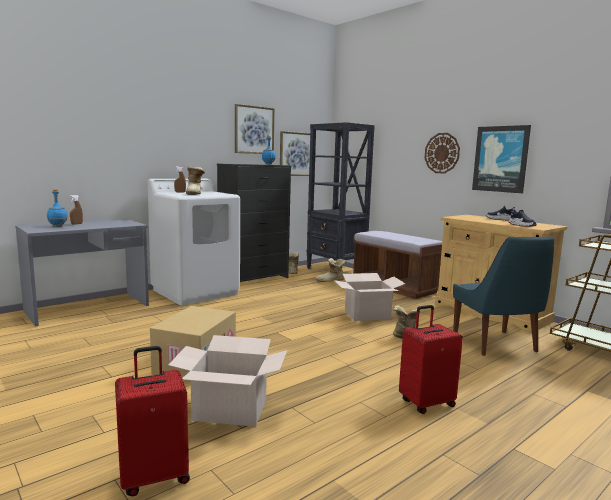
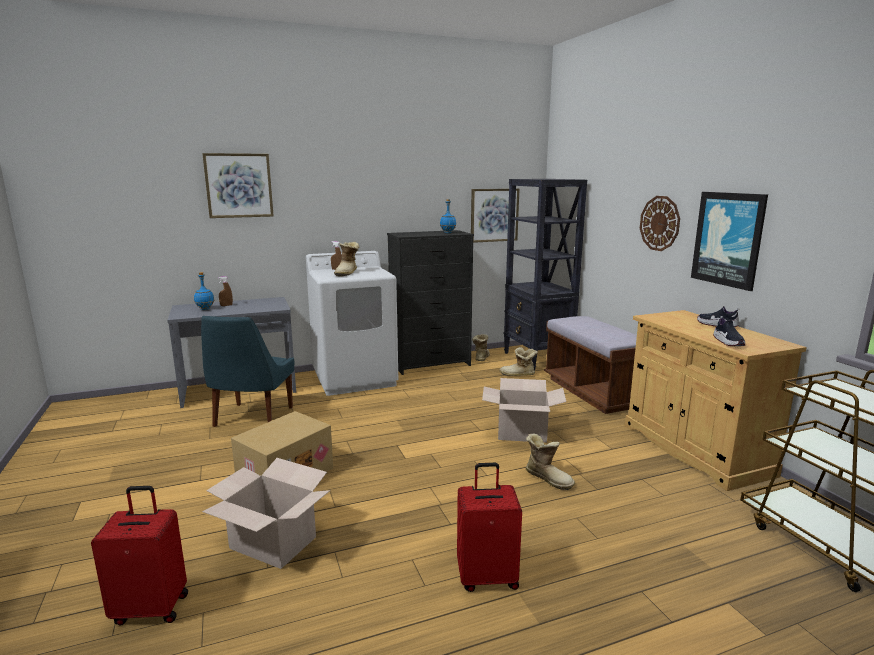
camera: 20 degrees right, 5 degrees up
(254, 130) = (436, 190): picture -> picture (239, 185)
(496, 344) = (656, 503): blue chair -> blue chair (252, 418)

